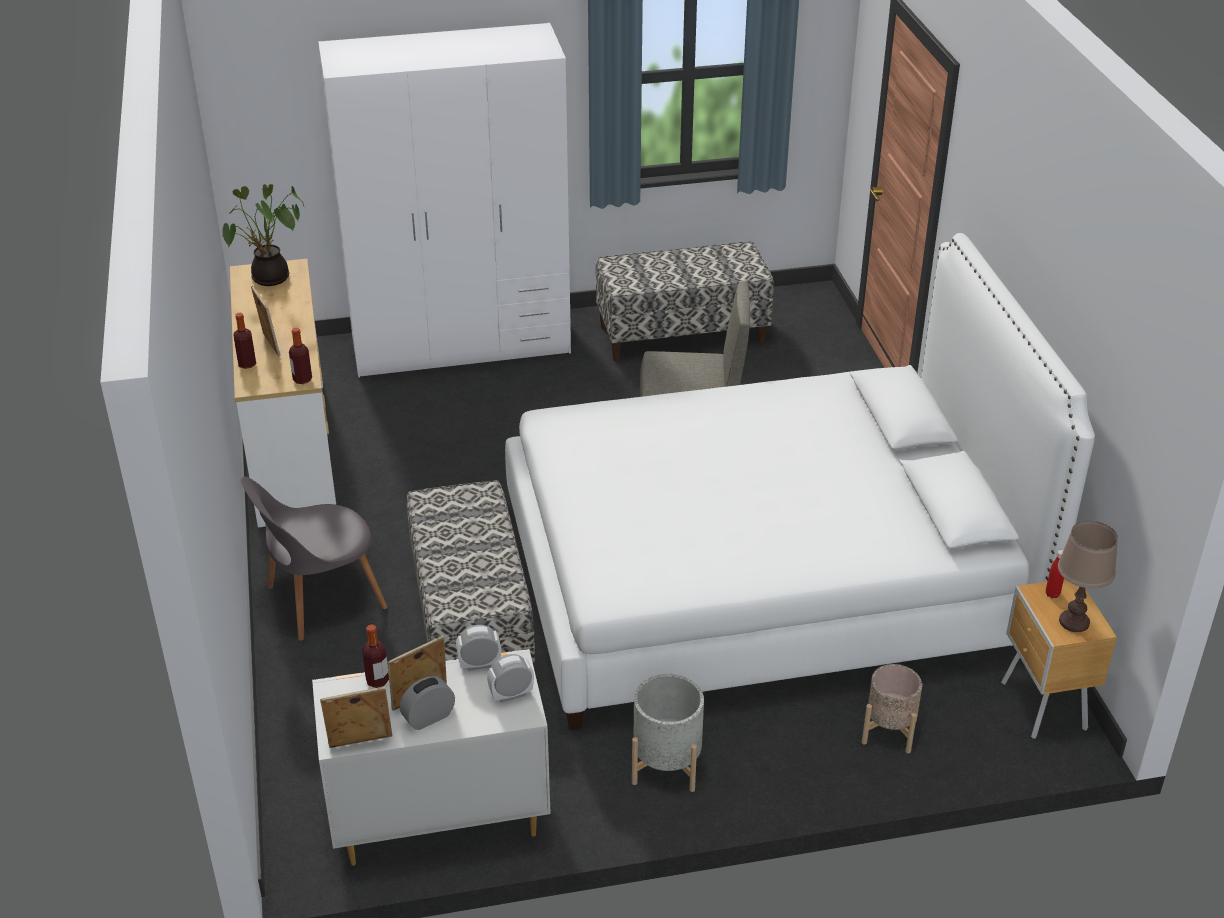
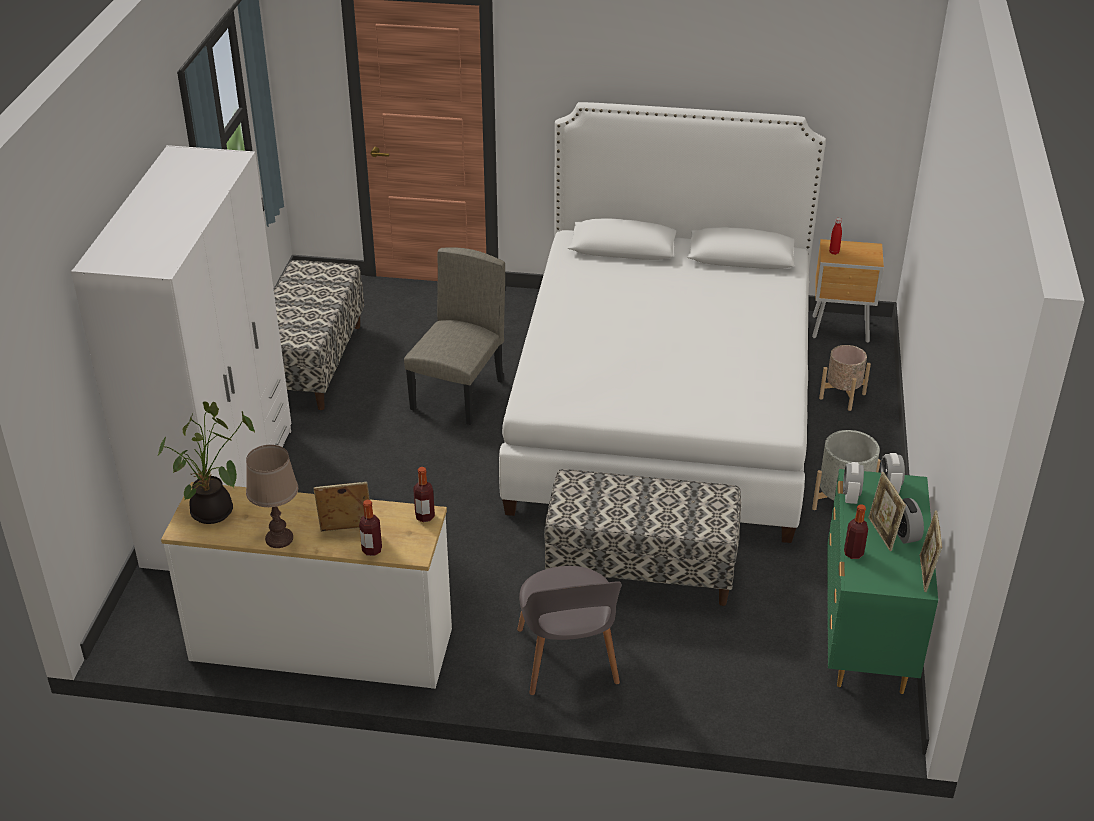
camera: 70 degrees left, 0 degrees up
(437, 819) = (866, 635): white dresser -> green dresser
(1074, 622) = (863, 253): brown table lamp -> brown table lamp (279, 538)

